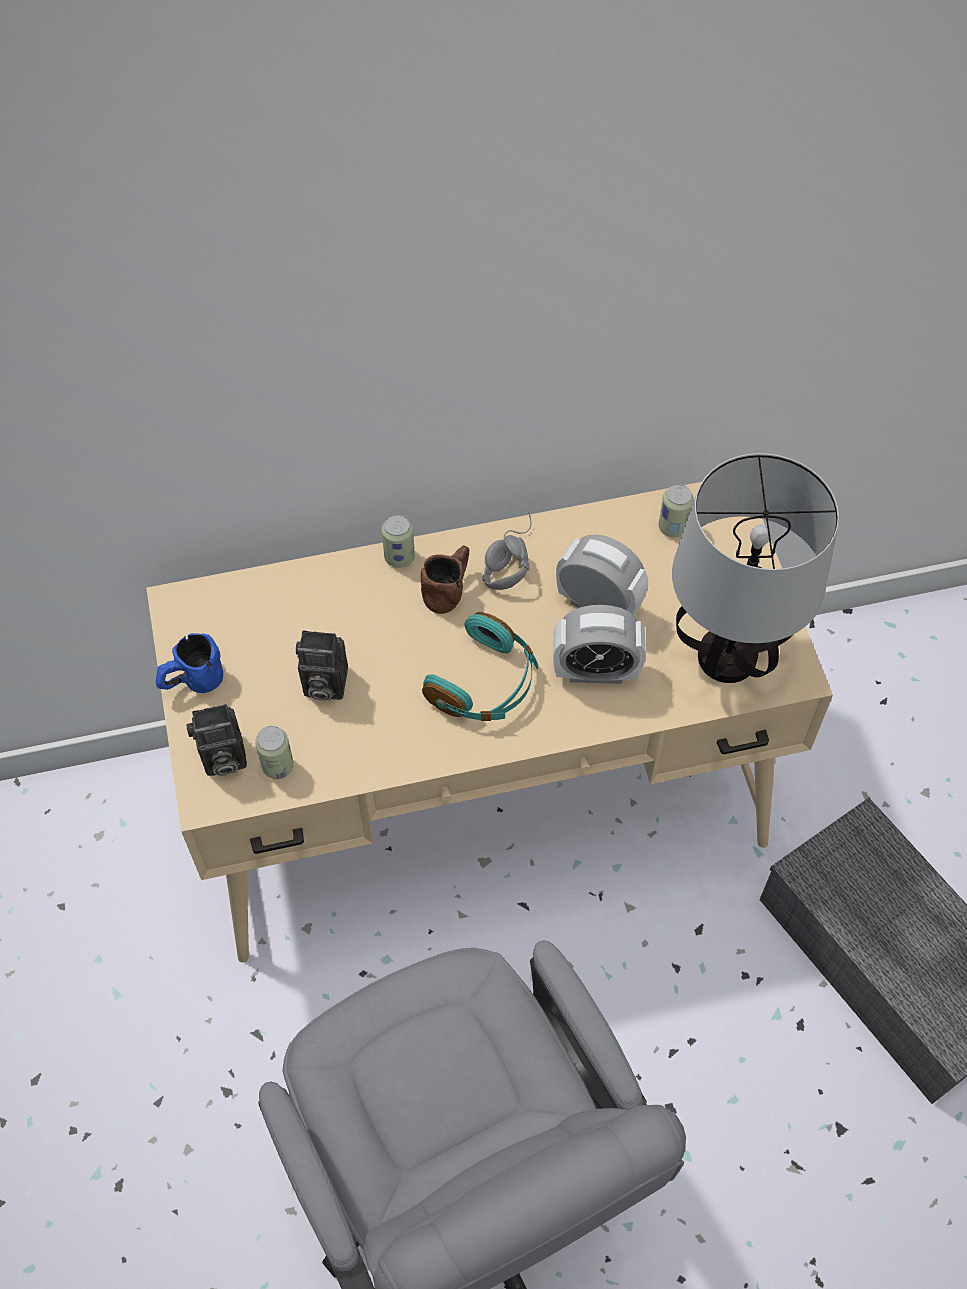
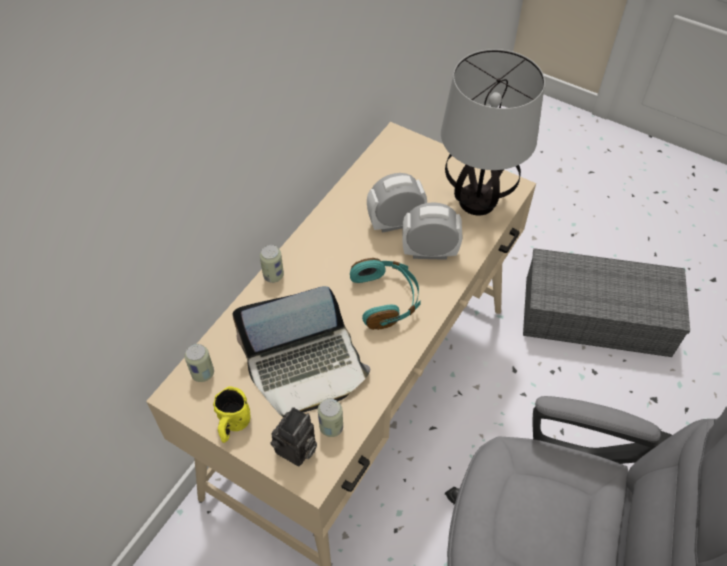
camera: 45 degrees left, 5 degrees down
(192, 683) = (233, 427): blue mug -> yellow mug
(322, 684) = (306, 367): camera -> laptop
(449, 588) = (316, 270): brown mug -> none
(507, 556) = (327, 234): grey headphones -> none
(595, 671) = (429, 252): alarm clock -> alarm clock turned 135 degrees counterclockwise
(673, 527) = (387, 165): can -> can (203, 373)

